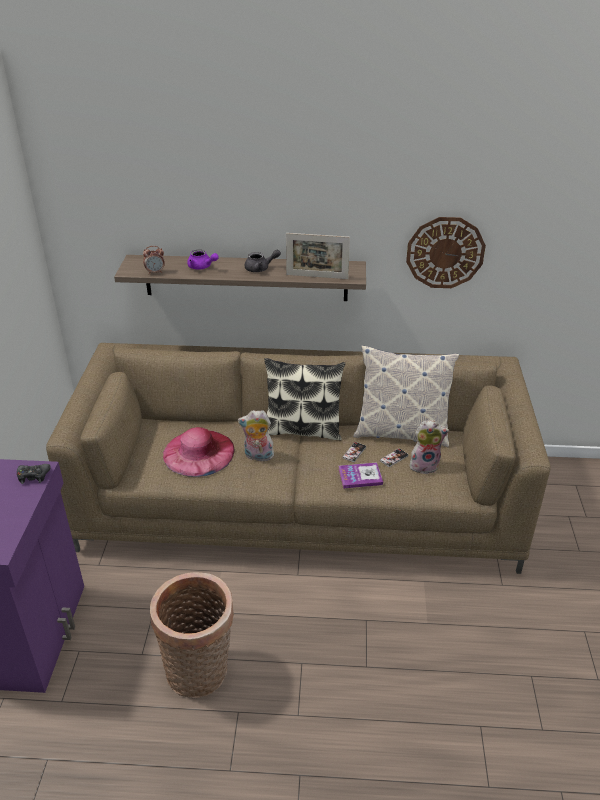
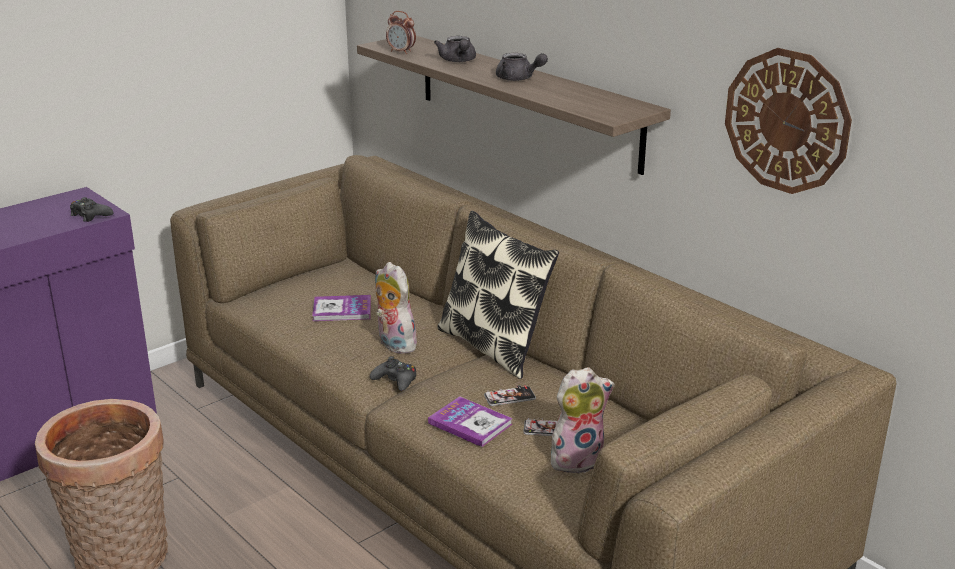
camera: 45 degrees right, 10 degrees down
(199, 452) = (342, 310): pink hat -> book
(202, 267) = (458, 61): purple teapot -> grey teapot
(290, 475) = (395, 380): none -> black game controller
(317, 276) = (567, 103): picture frame -> none
(401, 432) = (613, 410): pillow -> none
(425, 465) = (577, 459): plush toy -> plush toy turned 60 degrees counterclockwise

